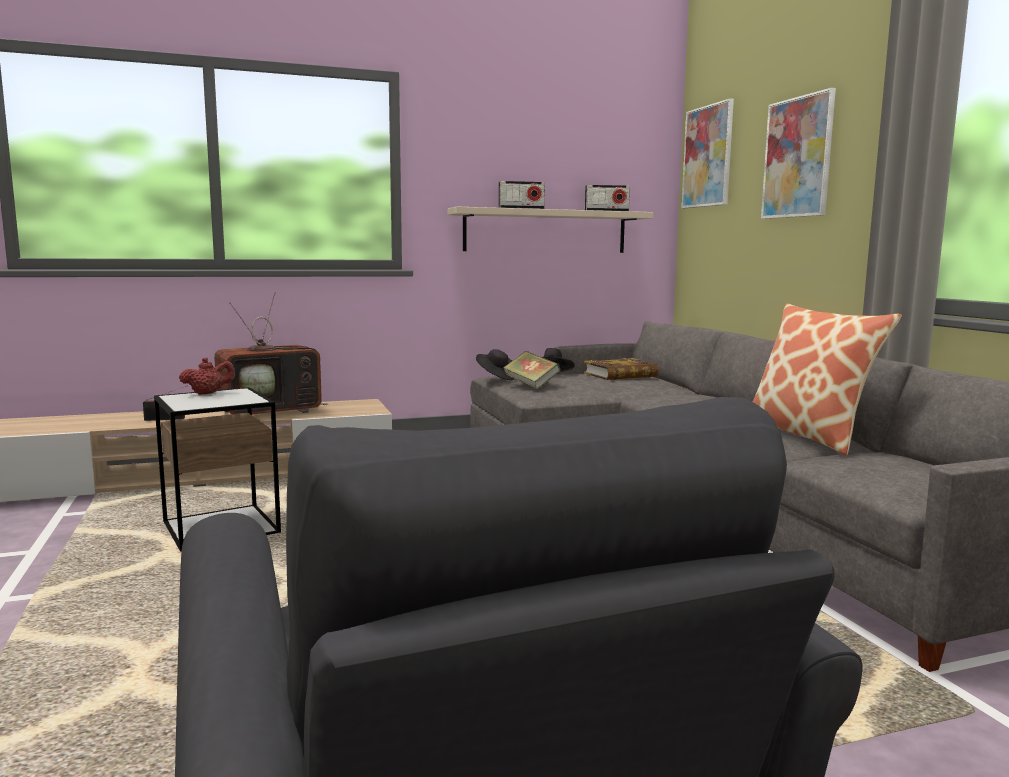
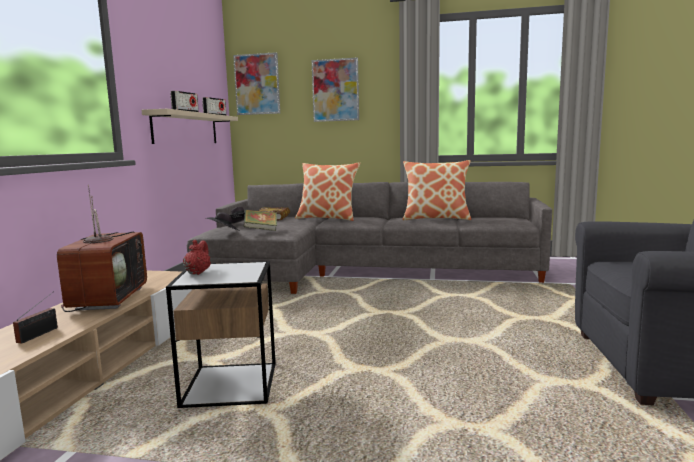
camera: 60 degrees left, 0 degrees up
(676, 392) = (328, 218): none -> pillow

